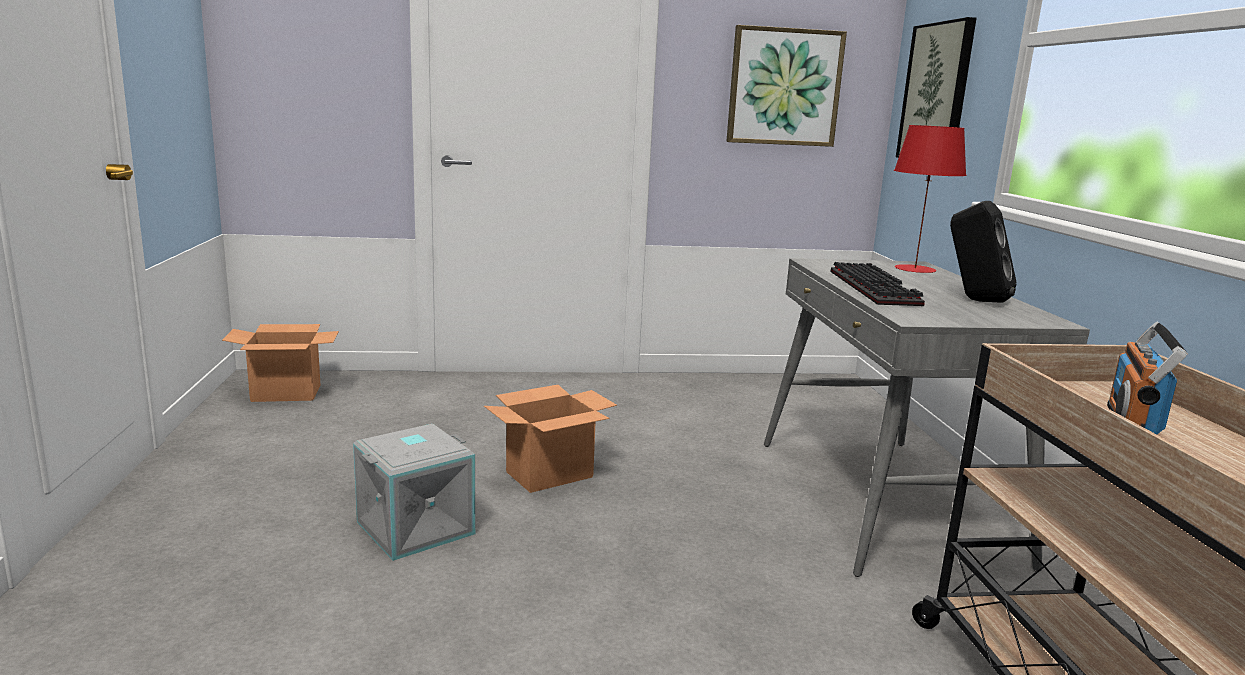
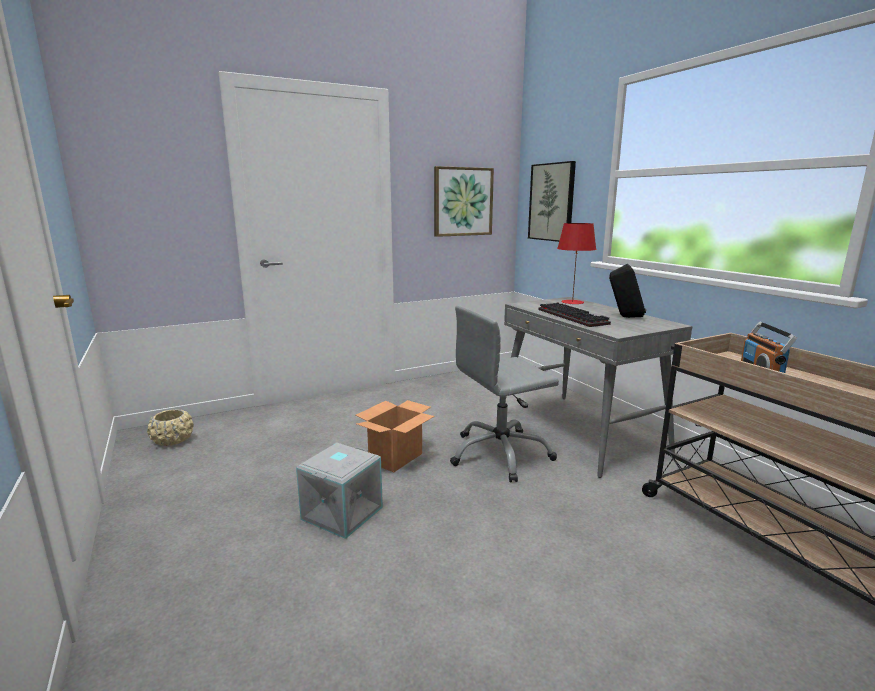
camera: 20 degrees left, 0 degrees up
(287, 393) = (173, 440): cardboard box -> beige planter
(714, 504) = (500, 454): none -> grey office chair

